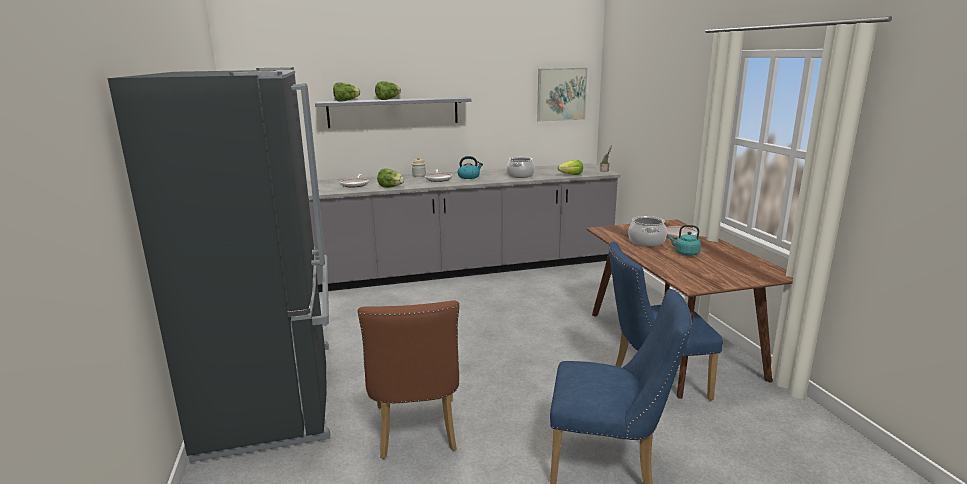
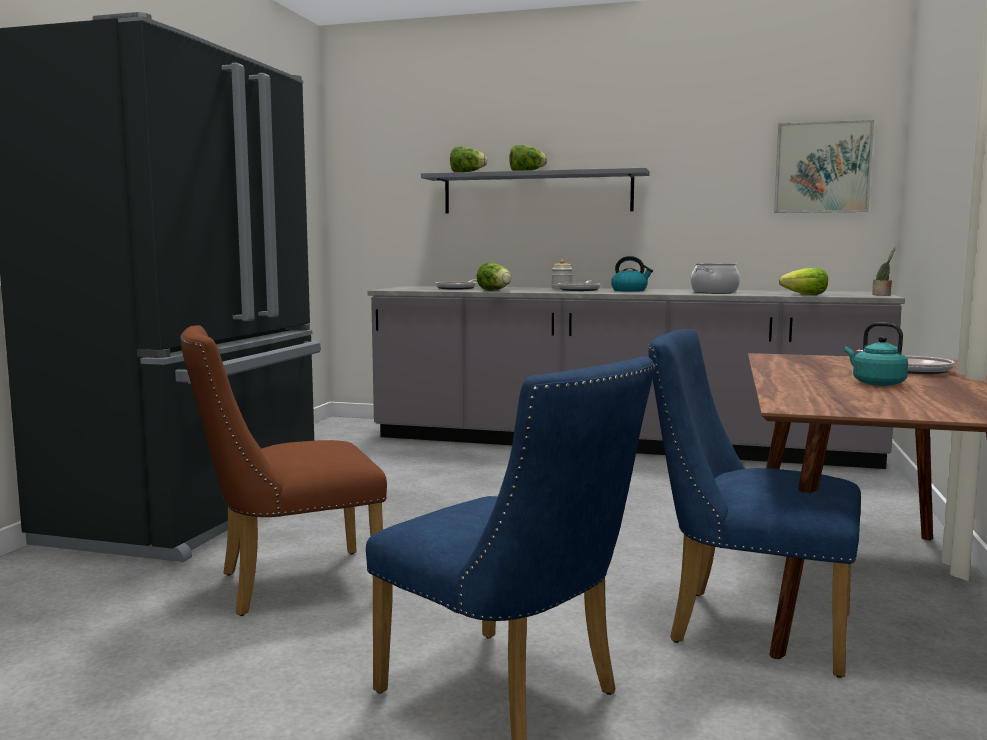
camera: 30 degrees right, 10 degrees down
(416, 433) = (287, 585): brown chair -> brown chair turned 45 degrees clockwise
(646, 242) = (827, 369): cooking pot -> none

